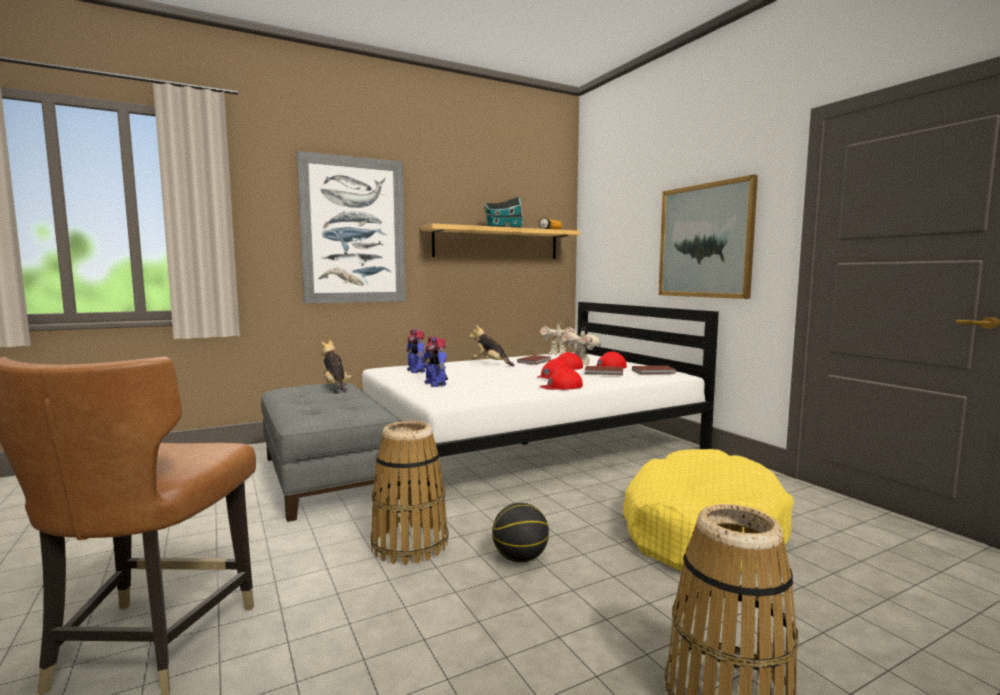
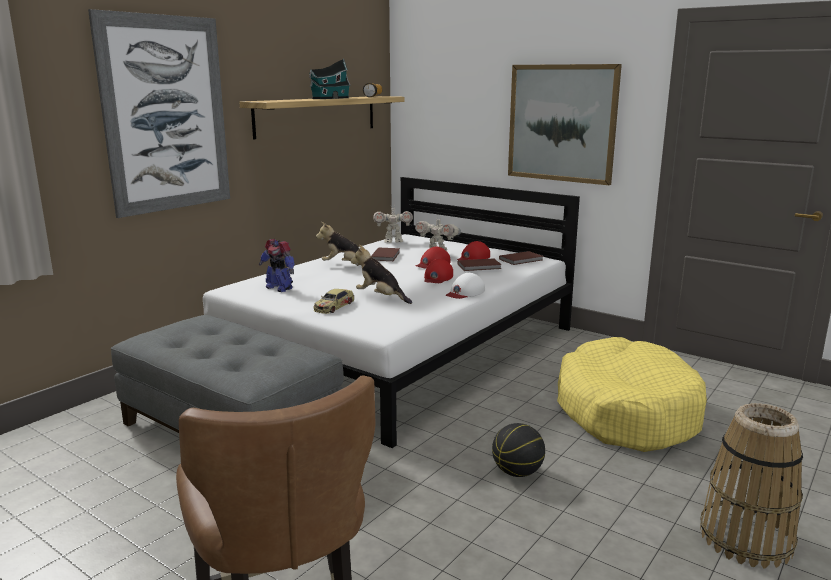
camera: 25 degrees left, 10 degrees up
(335, 386) = (205, 323): plush toy -> plush toy (380, 297)
(410, 544) = (410, 485): basket -> none
(436, 384) = (334, 306): toy robot -> toy car
(561, 386) = (465, 292): red cap -> white cap

